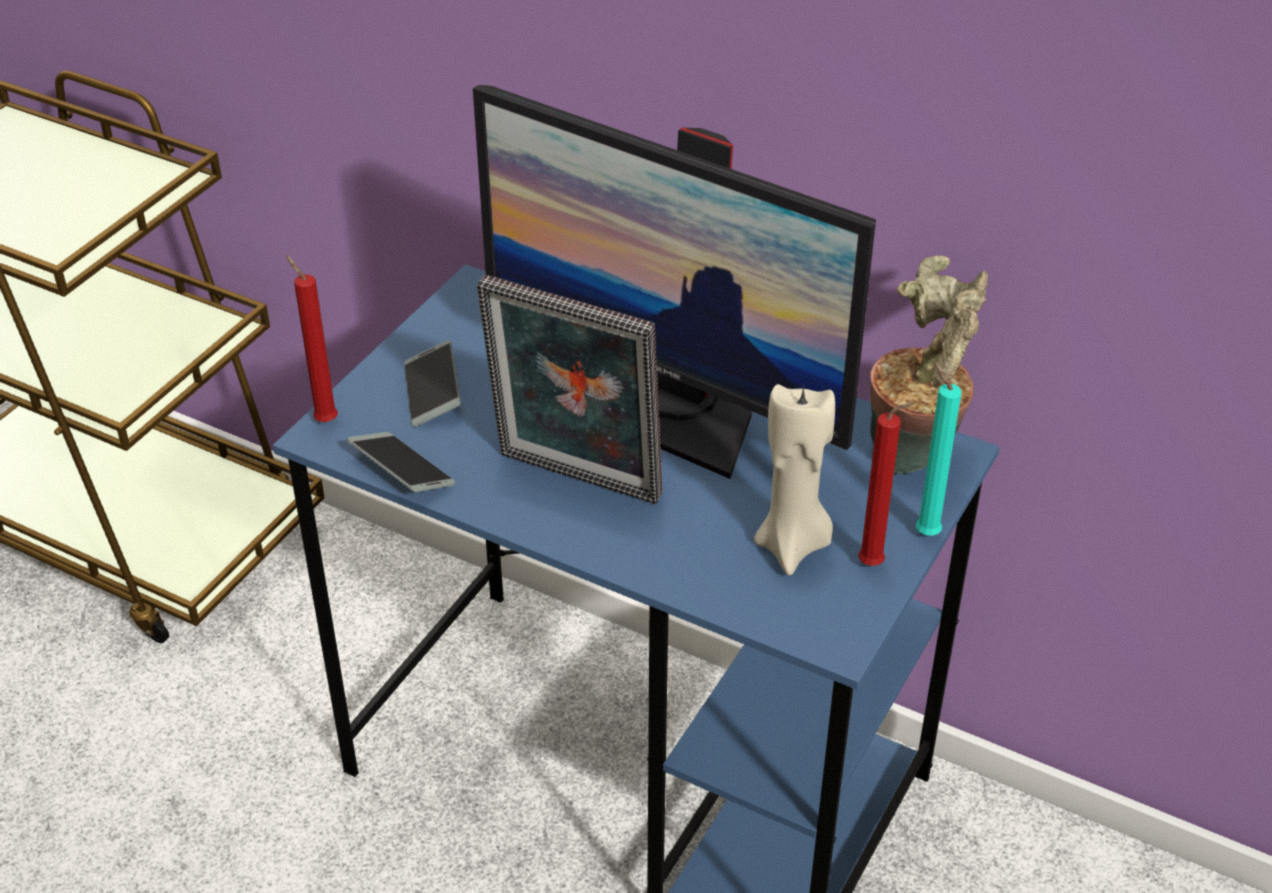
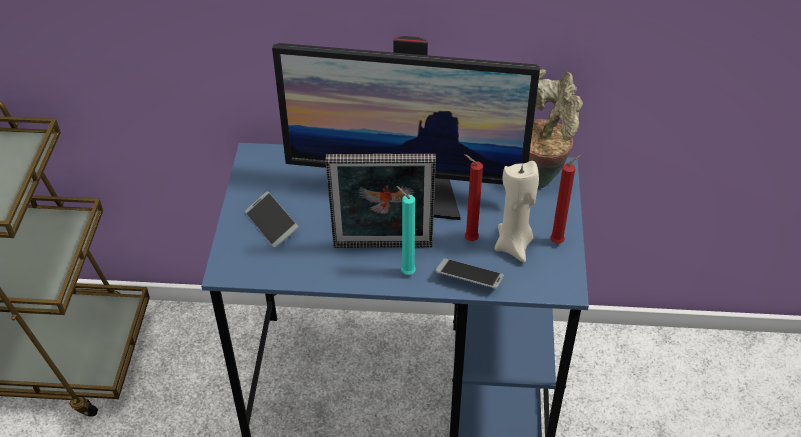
camera: 25 degrees left, 5 degrees up
(324, 420) = (221, 261): red candle -> red candle (468, 239)
(402, 471) = (285, 275): phone -> phone (469, 278)
(924, 532) = (571, 215): turquoise candle -> turquoise candle (406, 272)

